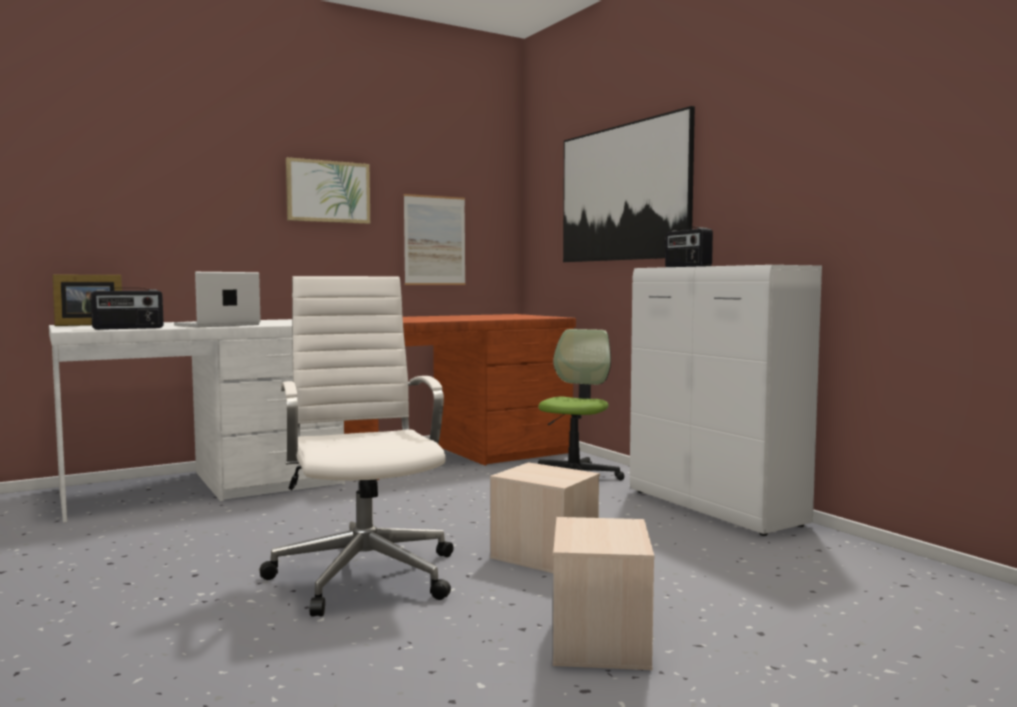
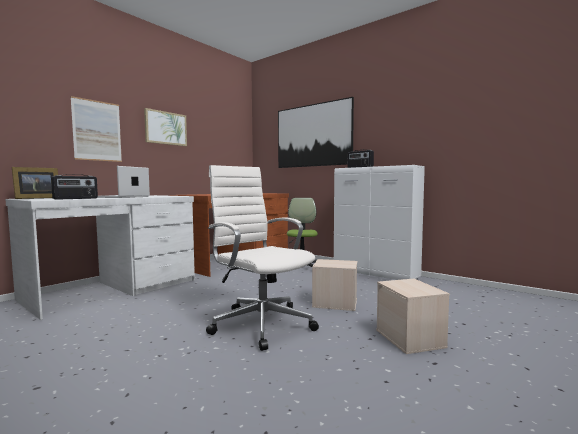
camera: 20 degrees left, 0 degrees up
(434, 240) = (215, 156): picture -> picture (97, 131)

